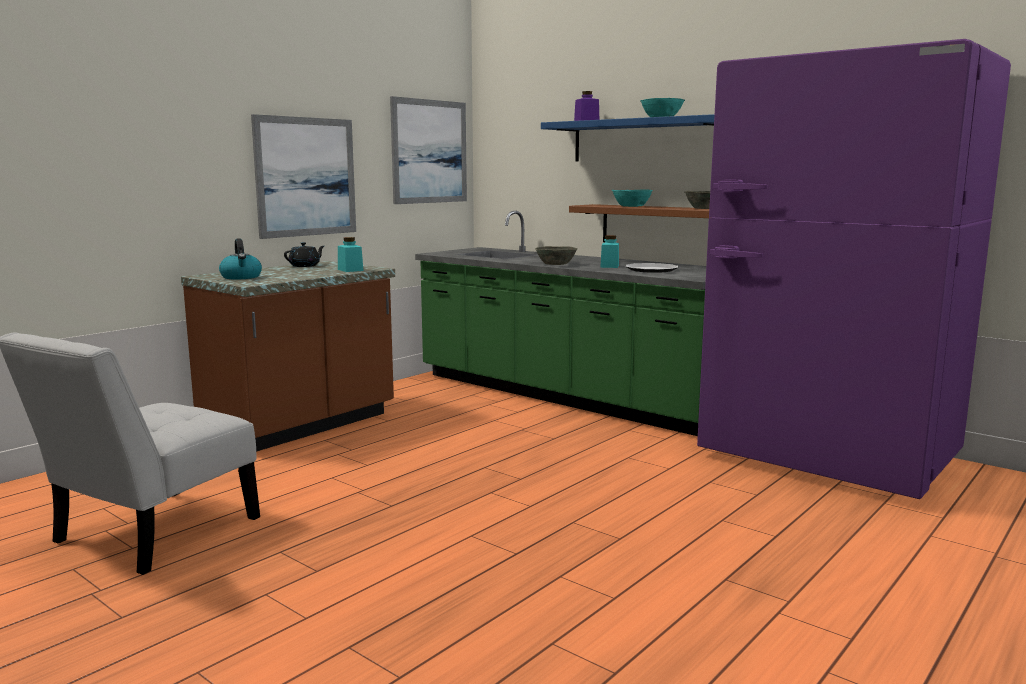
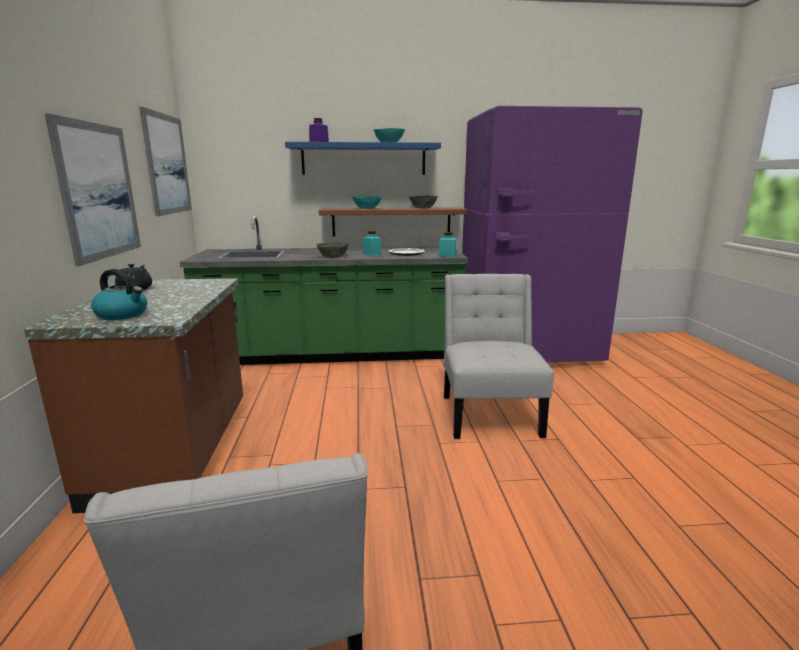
camera: 45 degrees left, 5 degrees up
(350, 270) = (206, 286): turquoise jar -> turquoise jar (447, 256)
(604, 491) = (489, 412): none -> white chair

